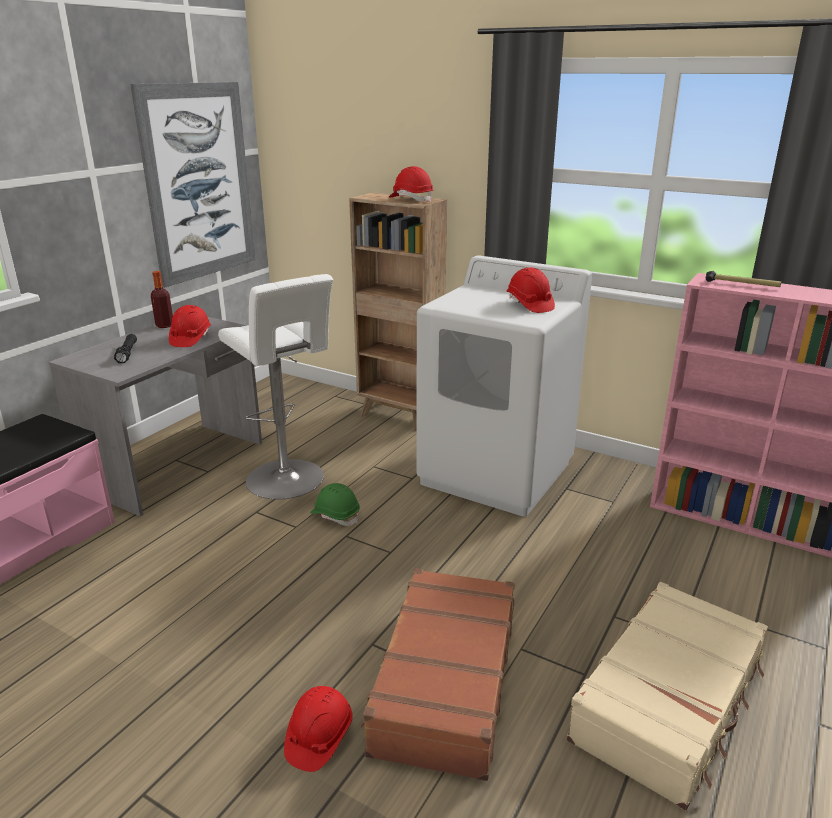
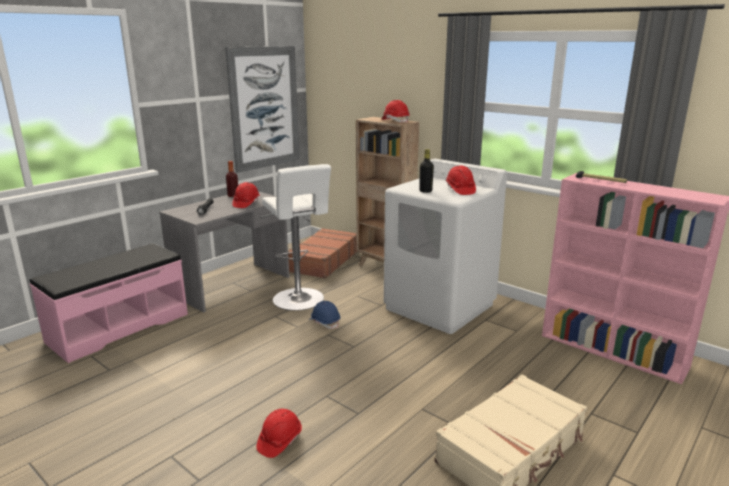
camera: 10 degrees right, 5 degrees down
(335, 515) = (324, 322): green hard hat -> blue hard hat
(444, 682) = (366, 421): brown suitcase -> brown suitcase (323, 261)
(480, 309) = (425, 191): none -> black bottle

